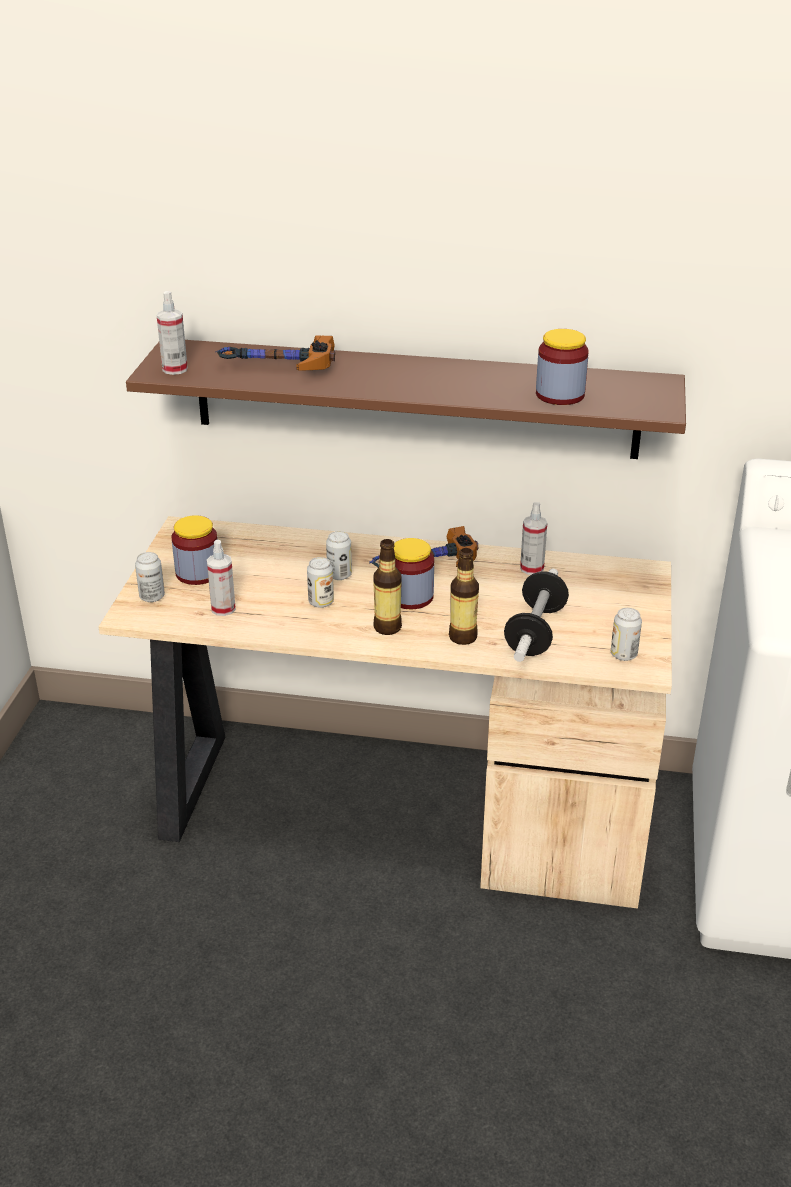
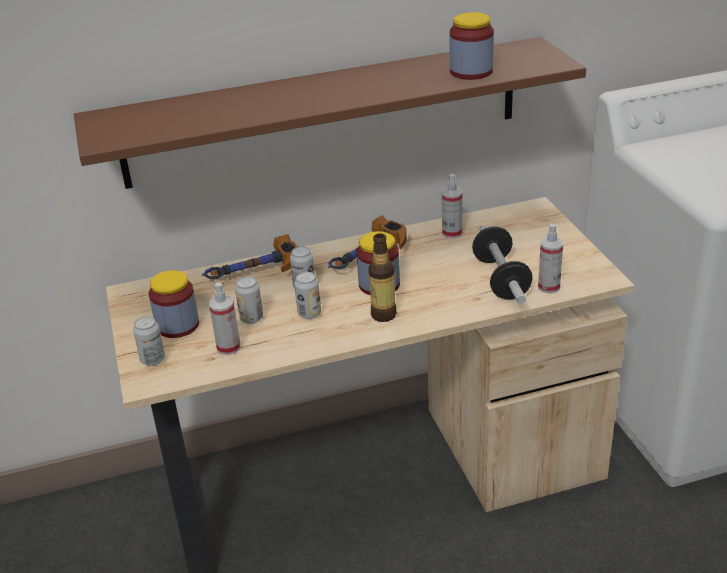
camera: 25 degrees left, 0 degrees up
(175, 369) = (118, 134): spray bottle -> spray bottle (549, 287)
(275, 369) = (212, 111): hammer -> hammer (253, 274)
(463, 637) = (450, 302): bottle -> none
(623, 654) = (580, 274): can -> can (251, 318)

